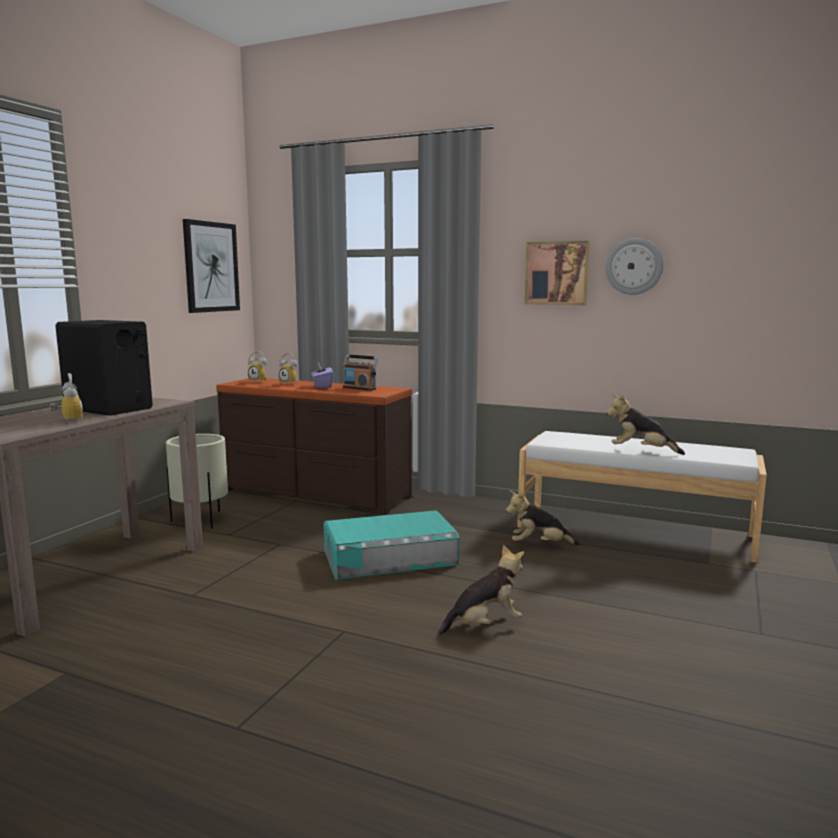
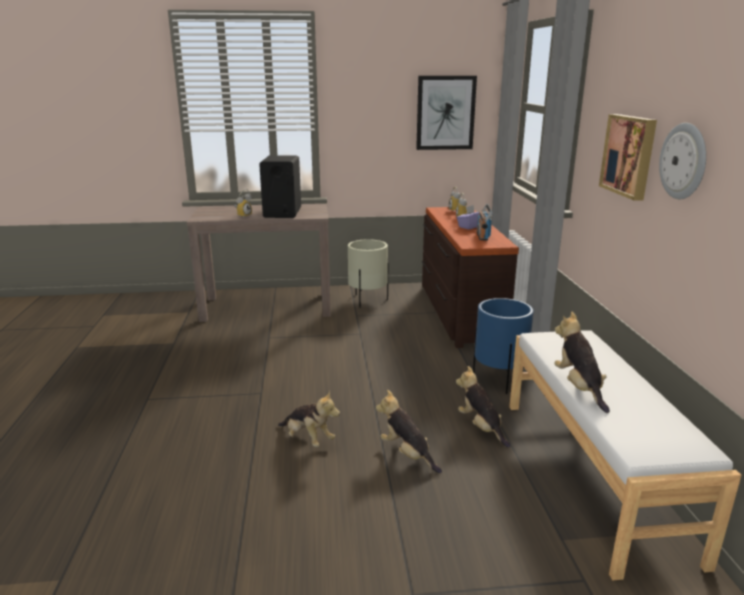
camera: 60 degrees right, 10 degrees up
(389, 557) = (381, 373): turquoise storage box -> none
(468, 517) = (499, 380): none -> blue planter
(557, 584) = (407, 454): none -> plush toy

